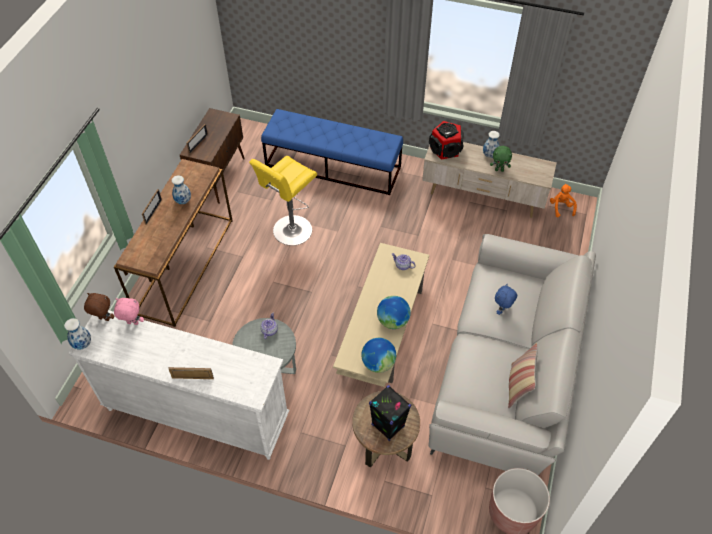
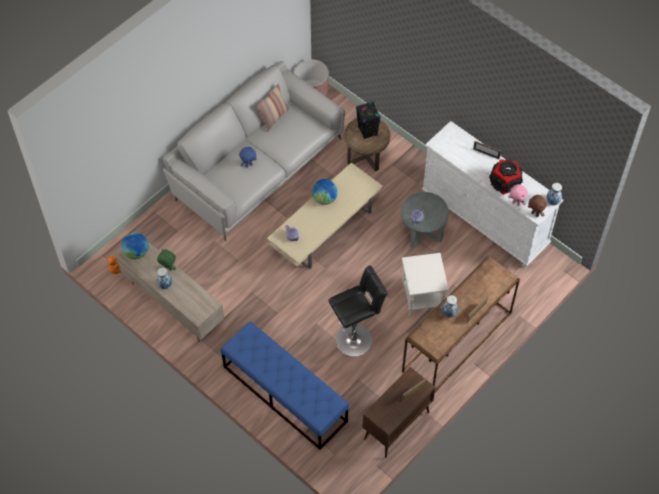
camera: 155 degrees left, 5 degrees up
(238, 294) = (422, 298): none -> white side table
(290, 232) = (356, 338): yellow stool -> black stool
(378, 363) = (351, 175): globe -> globe (136, 253)
(446, 149) = (197, 306): speaker -> speaker (504, 183)

